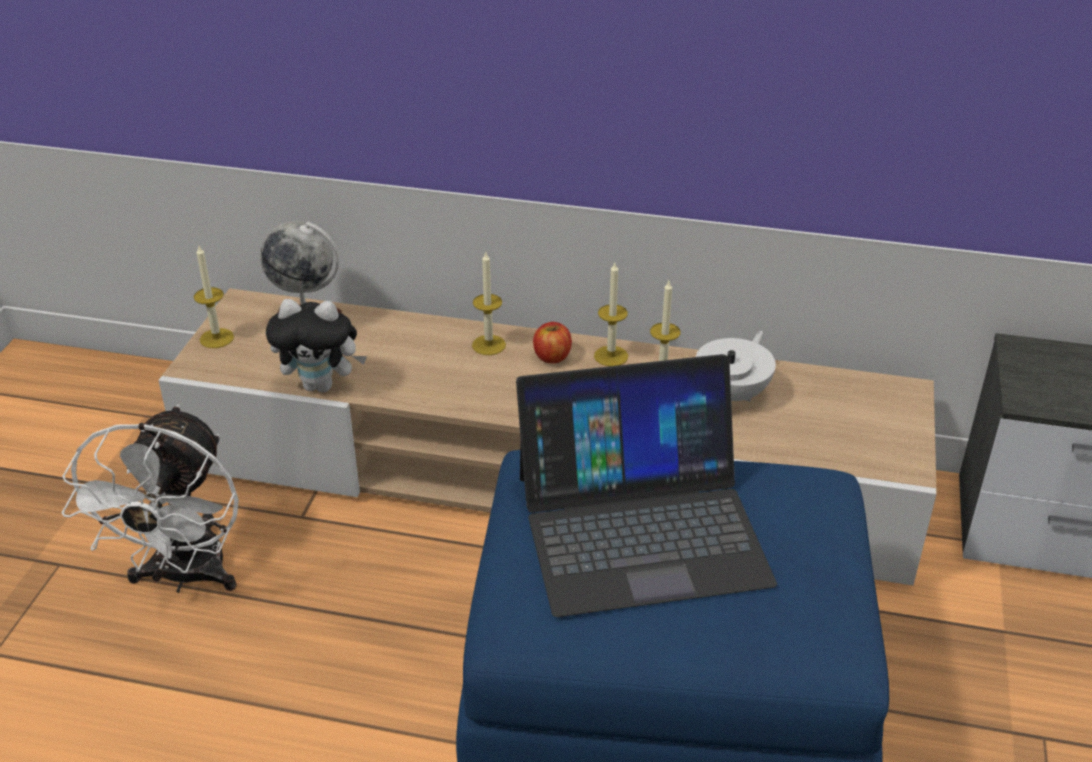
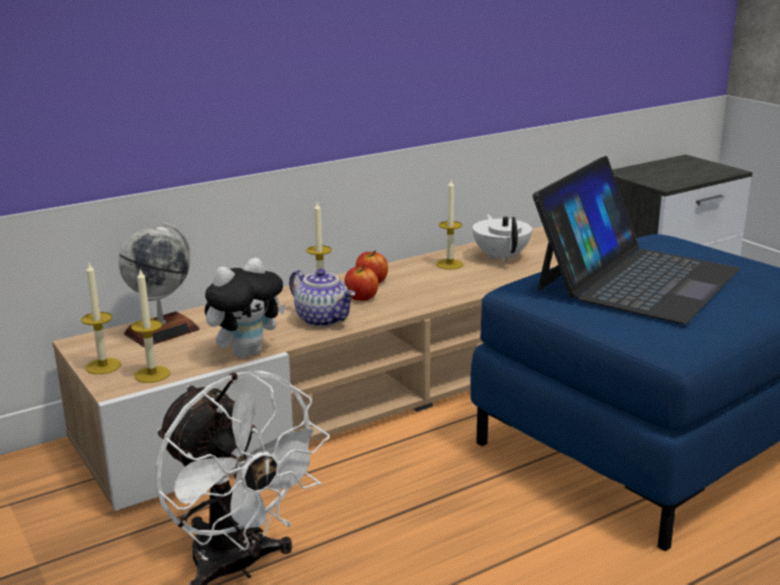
camera: 45 degrees left, 15 degrees down
(435, 383) = (324, 319): none -> teapot
(508, 373) = (361, 297): none -> apple
(611, 356) = (404, 268): candle -> candle (152, 374)

